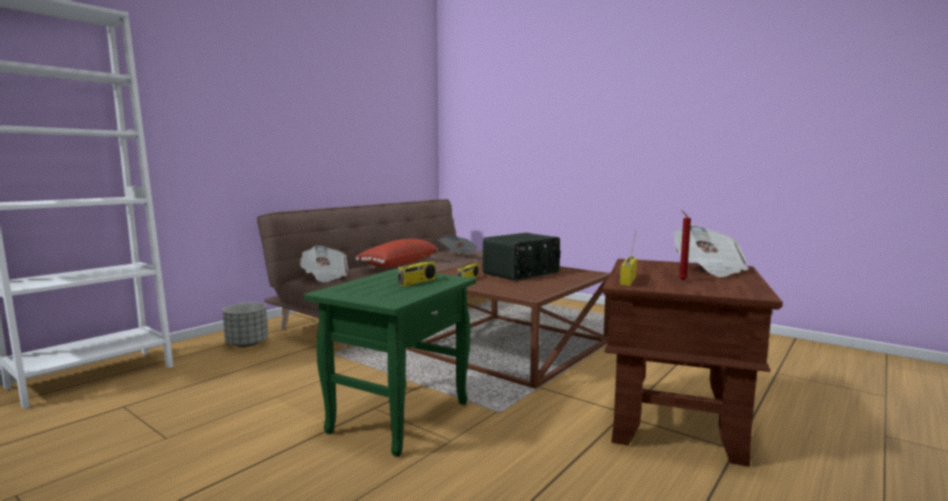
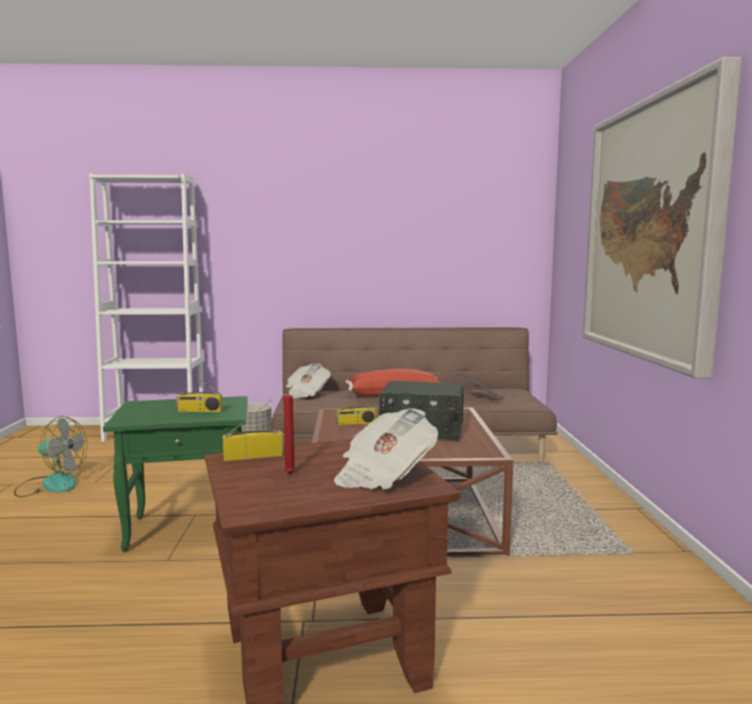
camera: 50 degrees right, 0 degrees up
(98, 466) = (51, 484): none -> fan
(587, 120) = (650, 230): none -> picture

